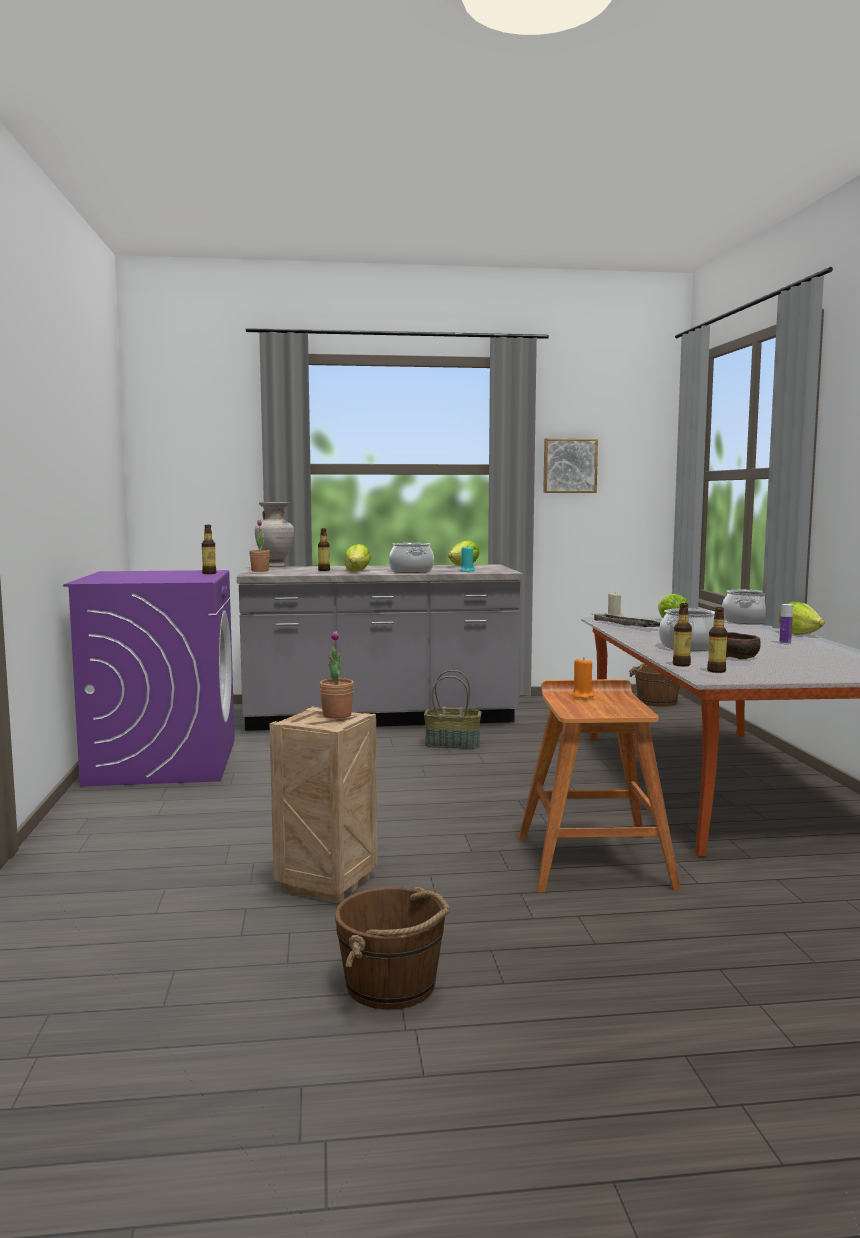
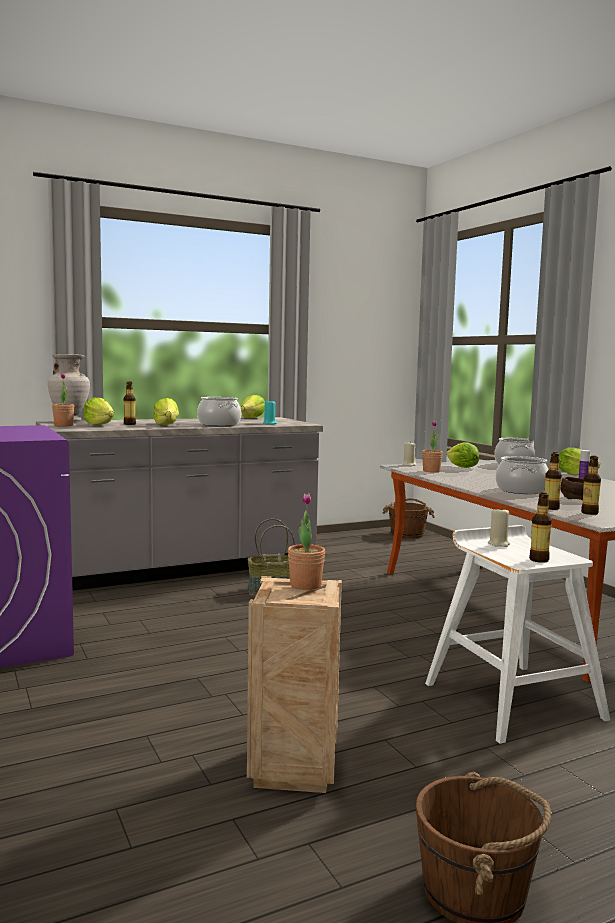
camera: 20 degrees left, 0 degrees up
(209, 573) = (36, 429): bottle -> bottle (539, 560)
(294, 570) = (99, 425): none -> lettuce
(569, 465) = (332, 328): picture -> none
(583, 696) = (498, 544): orange candle -> beige candle
(593, 861) = (512, 700): brown stool -> white stool
(626, 625) = (431, 471): tray -> potted plant

